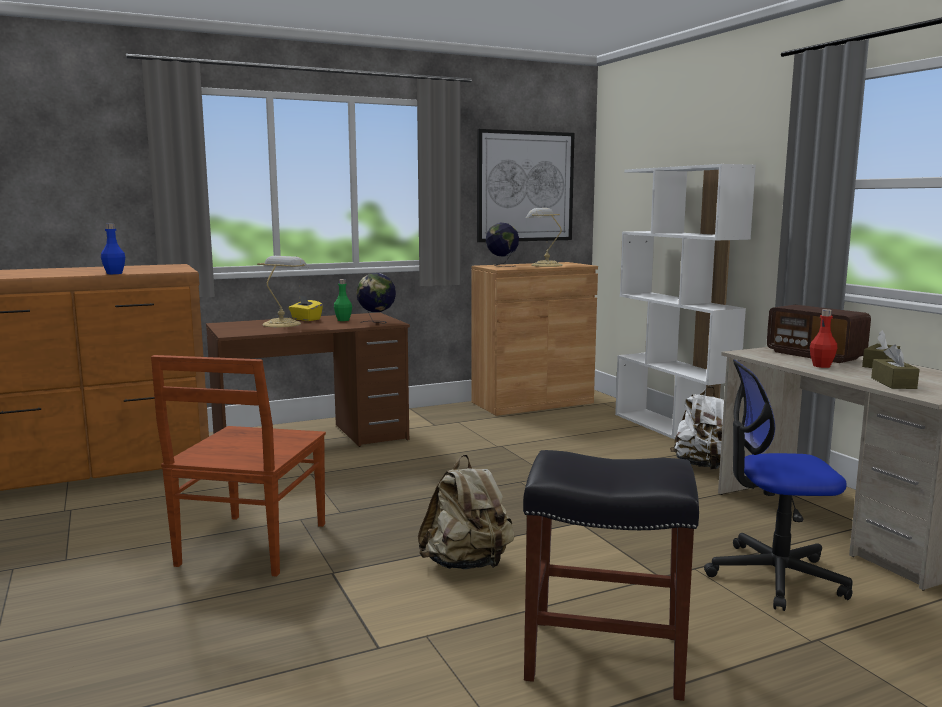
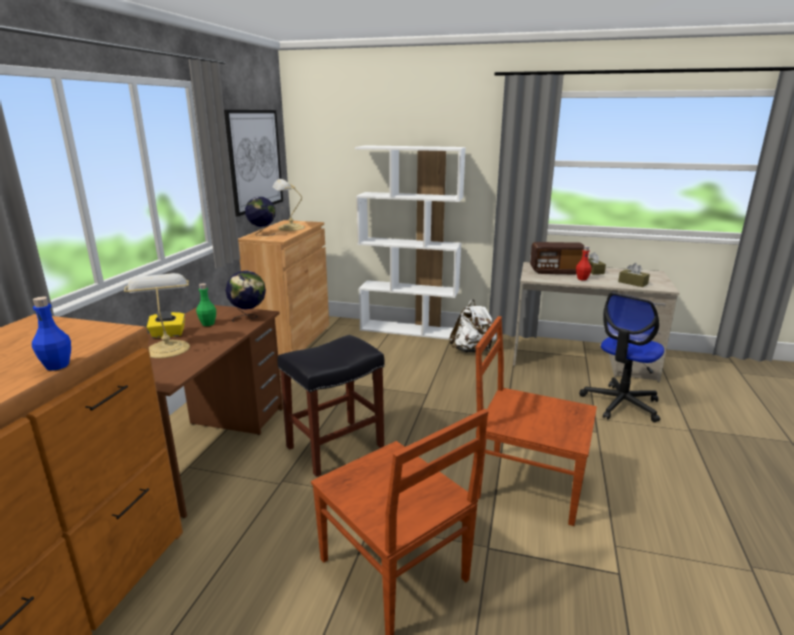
camera: 50 degrees left, 10 degrees up
(467, 564) = (527, 484): beige backpack -> brown chair
(602, 657) = (676, 494): black stool -> black stool (334, 447)

